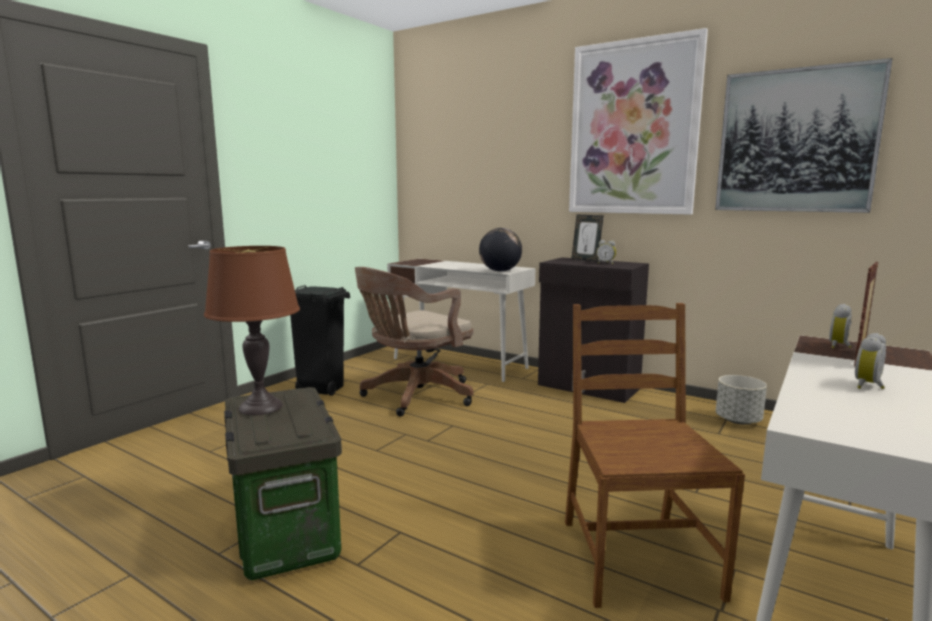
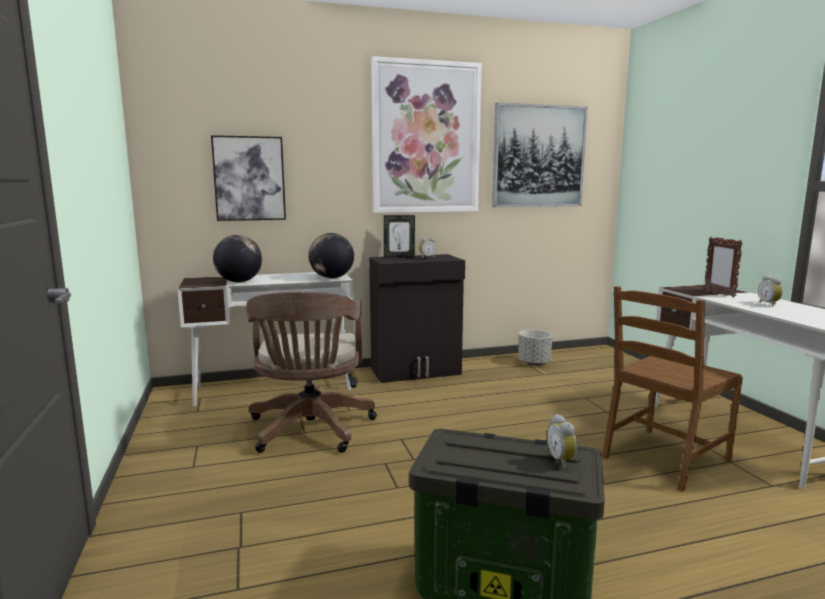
camera: 50 degrees left, 0 degrees up
(261, 407) = (478, 460): brown table lamp -> none
(320, 390) = (193, 467): black trash can -> none
(433, 265) = (239, 282): none -> globe
(469, 177) = (249, 178): none -> picture
(635, 557) = (664, 459): brown chair -> brown chair turned 75 degrees counterclockwise
(840, 346) = (691, 289): alarm clock -> alarm clock (562, 461)

